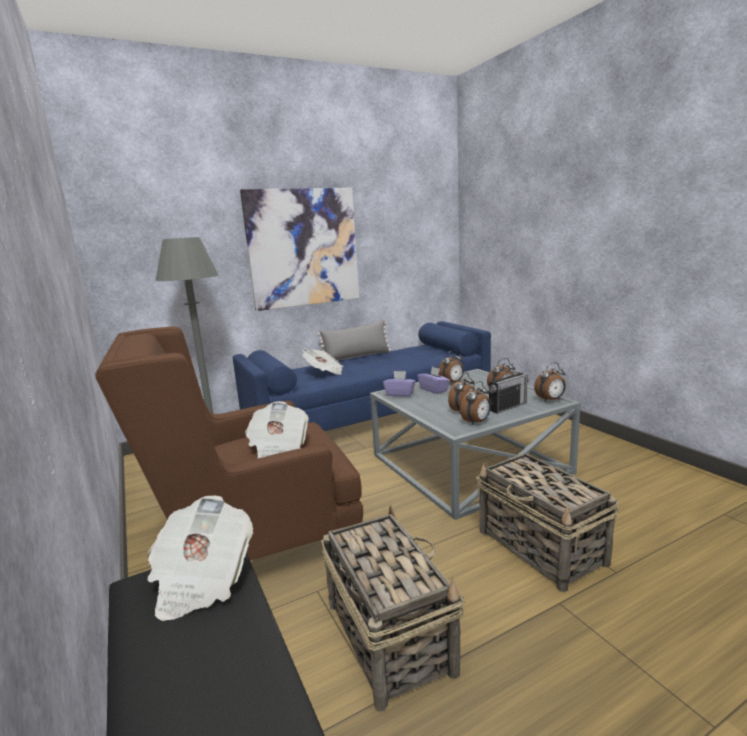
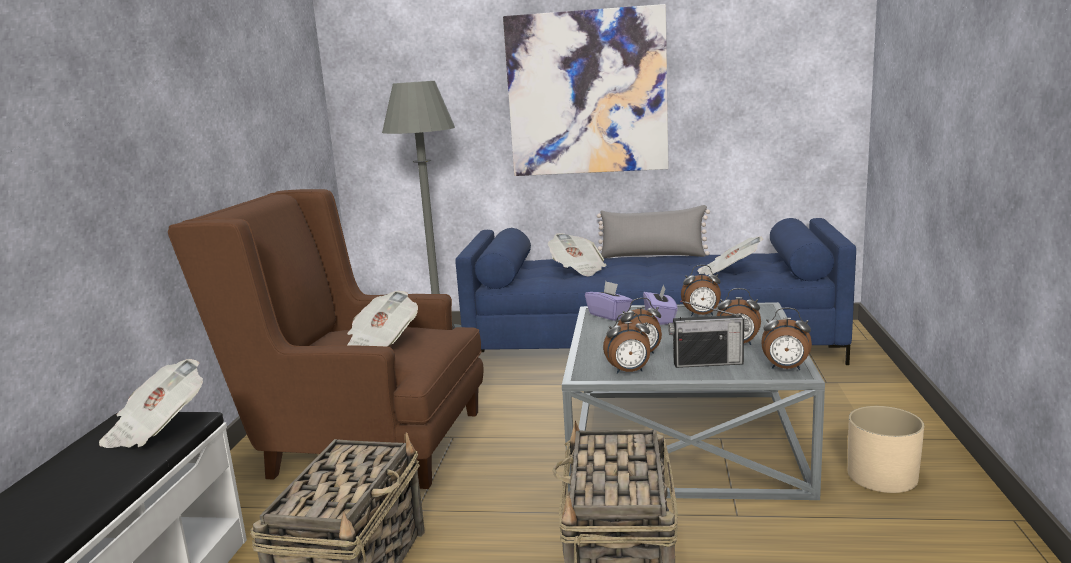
camera: 35 degrees right, 0 degrees up
(421, 358) = (728, 273): none -> newspaper
(582, 452) = (881, 476): none -> beige planter

